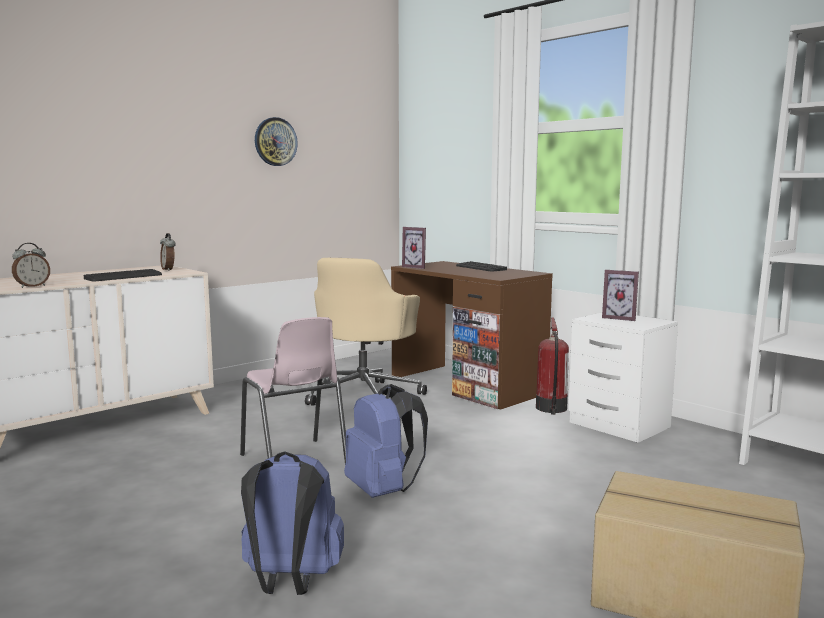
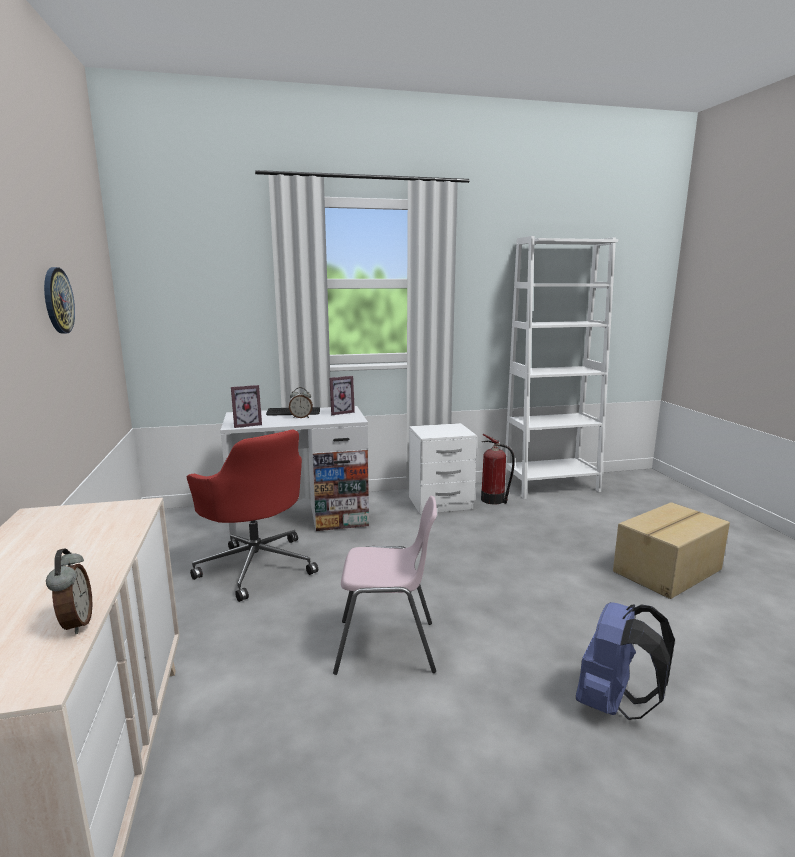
camera: 60 degrees left, 5 degrees up
(124, 277) = (102, 546): keyboard -> none
(169, 270) = (86, 513): alarm clock -> alarm clock (301, 417)
(365, 395) = (256, 565): beige office chair -> red office chair
(383, 491) = (480, 618): blue backpack -> none
(467, 385) = (299, 519): brown desk -> white desk
(551, 408) = (388, 510): fire extinguisher -> fire extinguisher (494, 500)
(620, 318) = (436, 429): picture frame -> picture frame (340, 412)

